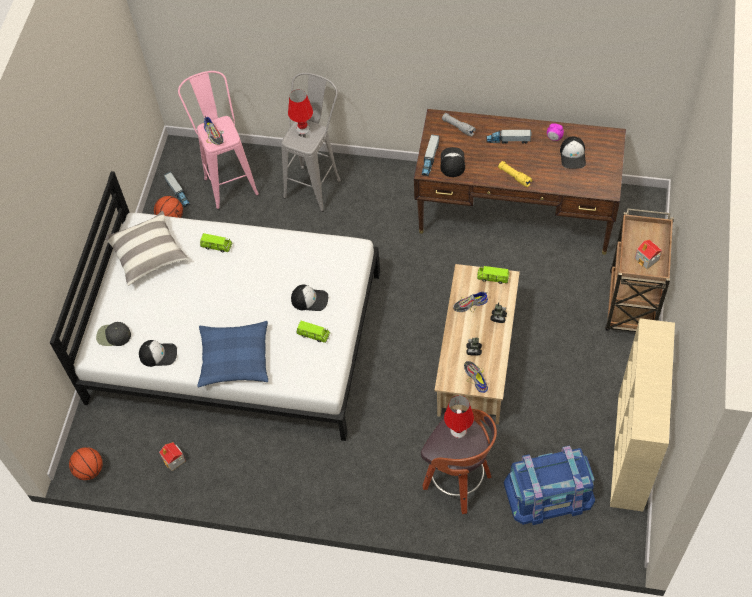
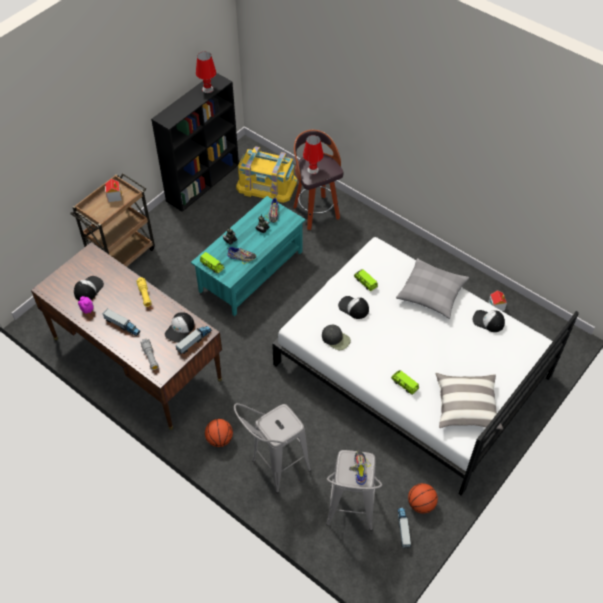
camera: 155 degrees left, 5 degrees down
(90, 470) = (560, 327): basketball -> basketball (219, 439)
(113, 336) = (519, 351): black cap -> black cap (336, 339)
(228, 180) = (350, 516): pink stool -> grey stool
(234, 358) = (431, 293): blue pillow -> grey pillow
(303, 129) = (276, 430): red table lamp -> red table lamp (207, 89)
(477, 360) = (251, 271): beige coffee table -> turquoise coffee table
(549, 493) = (267, 185): blue storage box -> yellow storage box
(630, 453) = (203, 182): beige bookcase -> black bookcase

